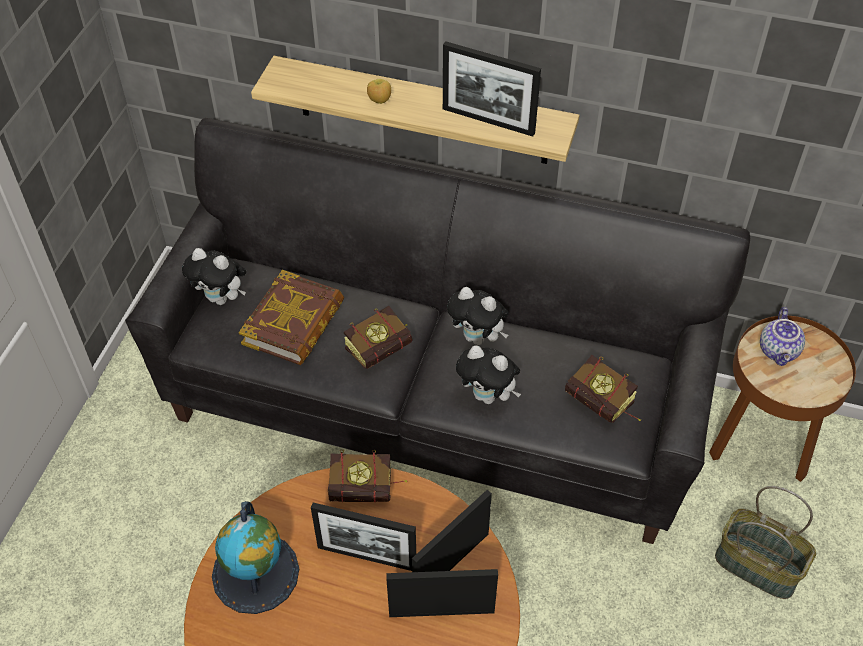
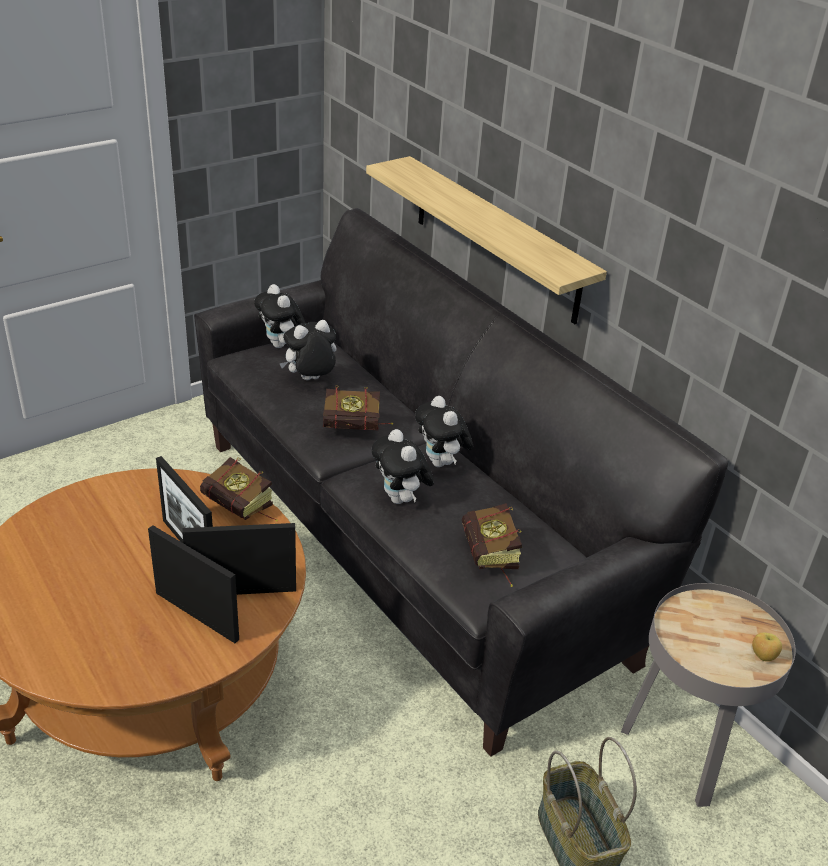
camera: 35 degrees right, 15 degrees down
(256, 573) = (104, 509): globe -> none
(294, 323) = (310, 380): book -> plush toy
(379, 101) = (451, 203): apple -> apple (762, 656)
(488, 121) = (521, 244): picture frame -> none
(760, 445) = (684, 751): brown side table -> grey side table
(779, 351) = (716, 620): teapot -> none

